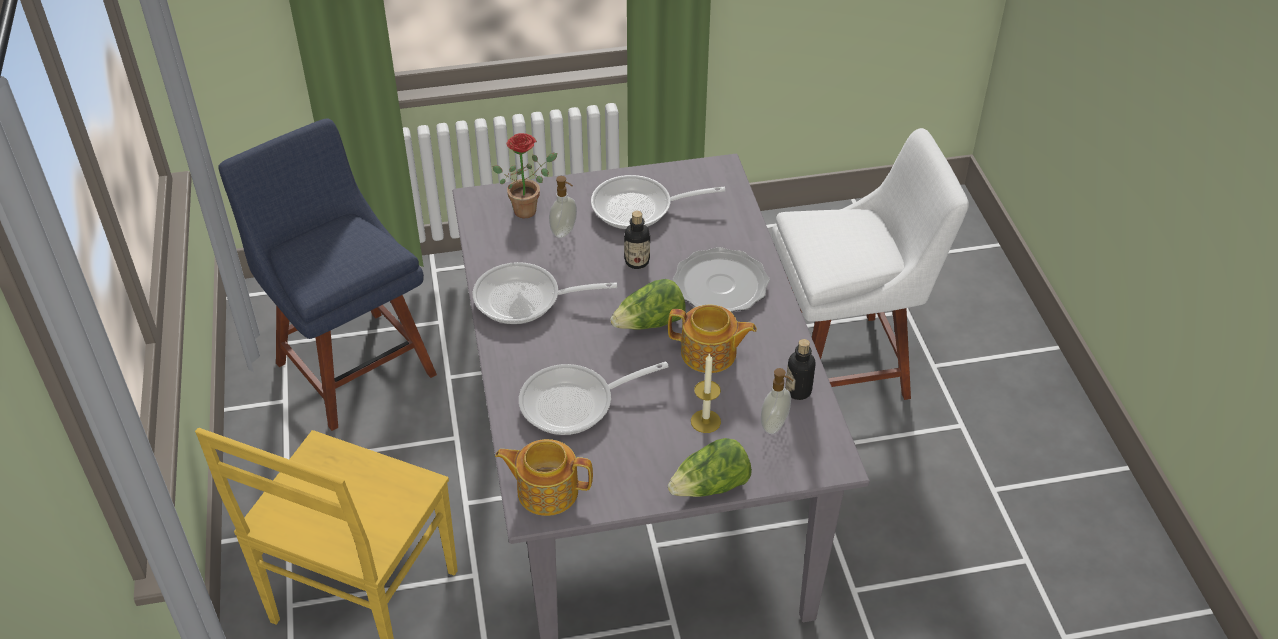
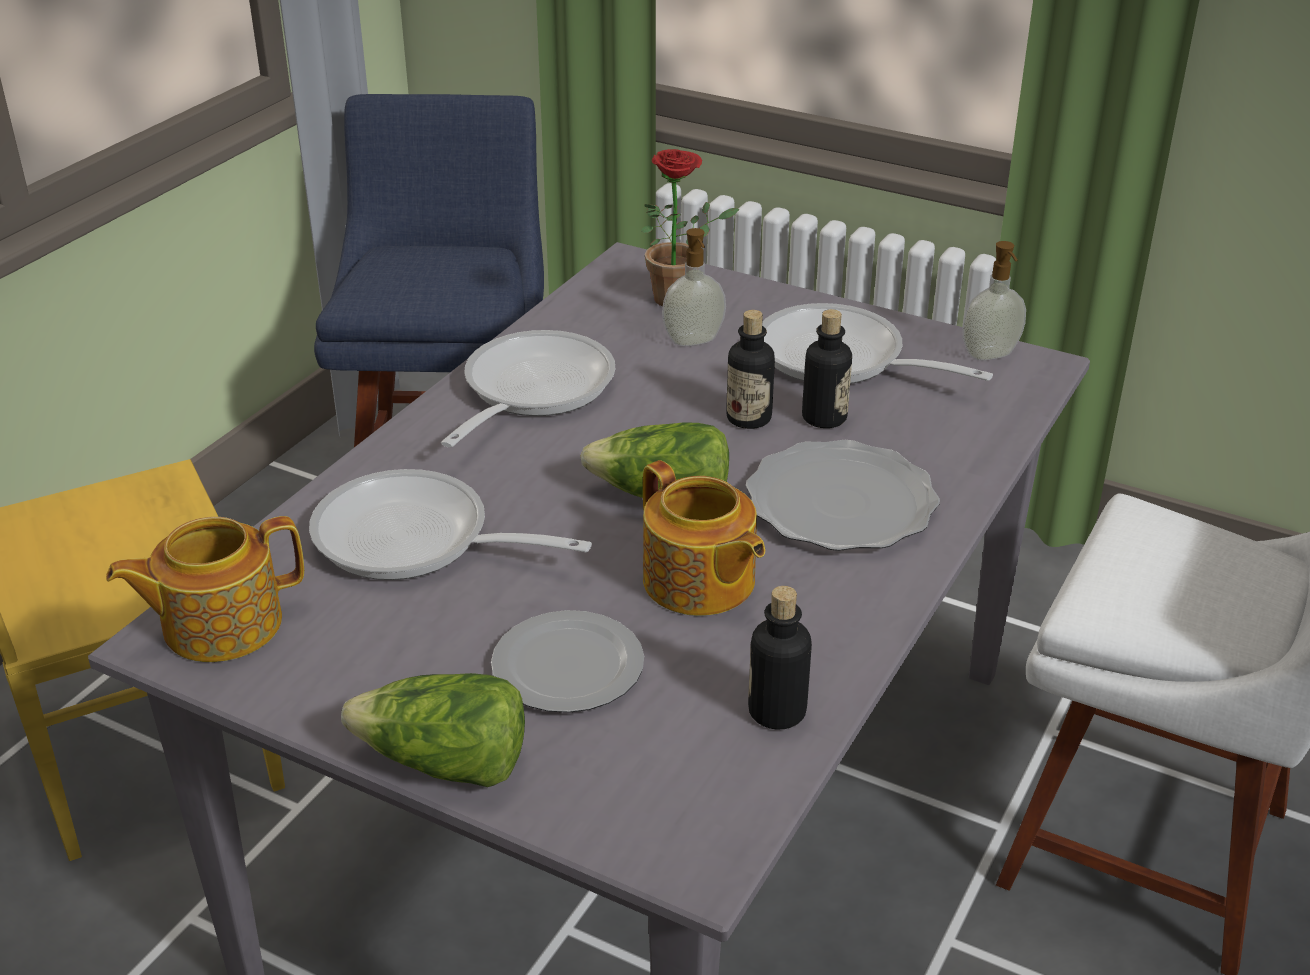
camera: 40 degrees right, 10 degrees down
(525, 300) = (531, 391): frying pan -> frying pan turned 75 degrees clockwise
(546, 490) = (219, 624): teapot -> teapot turned 75 degrees counterclockwise
(667, 244) = (824, 418): none -> bottle
(705, 421) = (566, 668): candle -> plate
(775, 425) = (669, 739): soap dispenser -> soap dispenser (990, 355)

